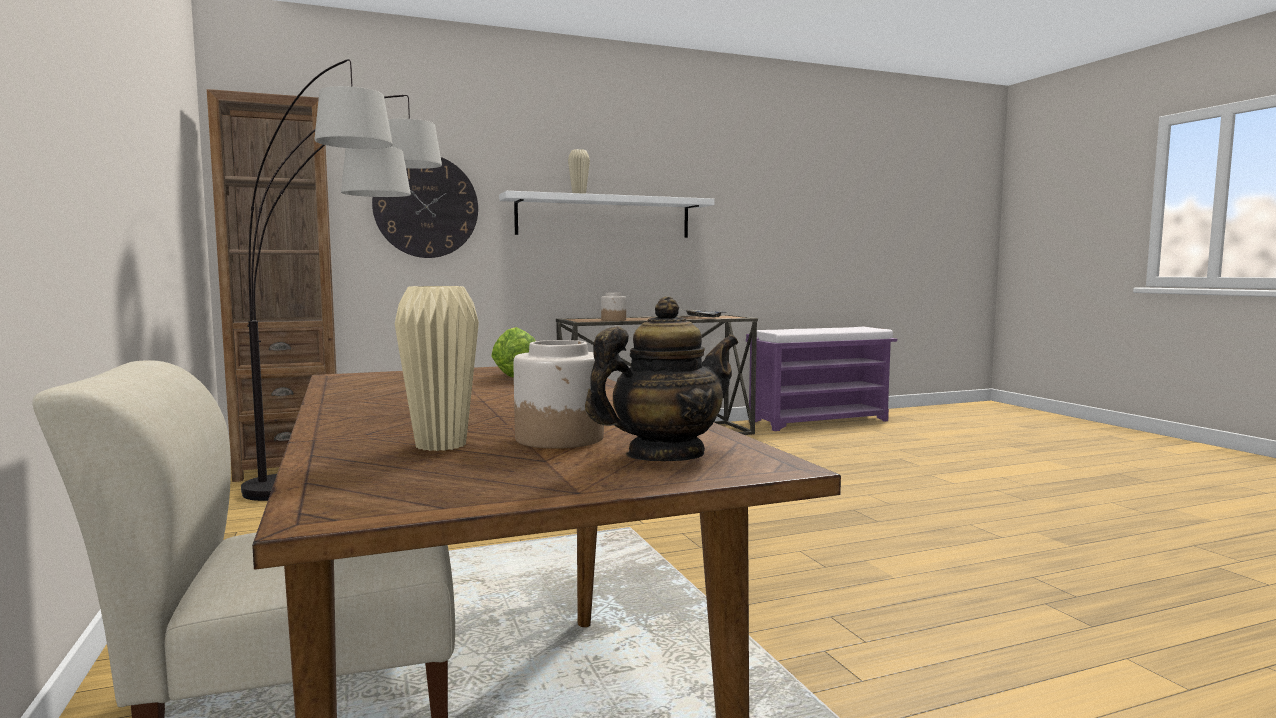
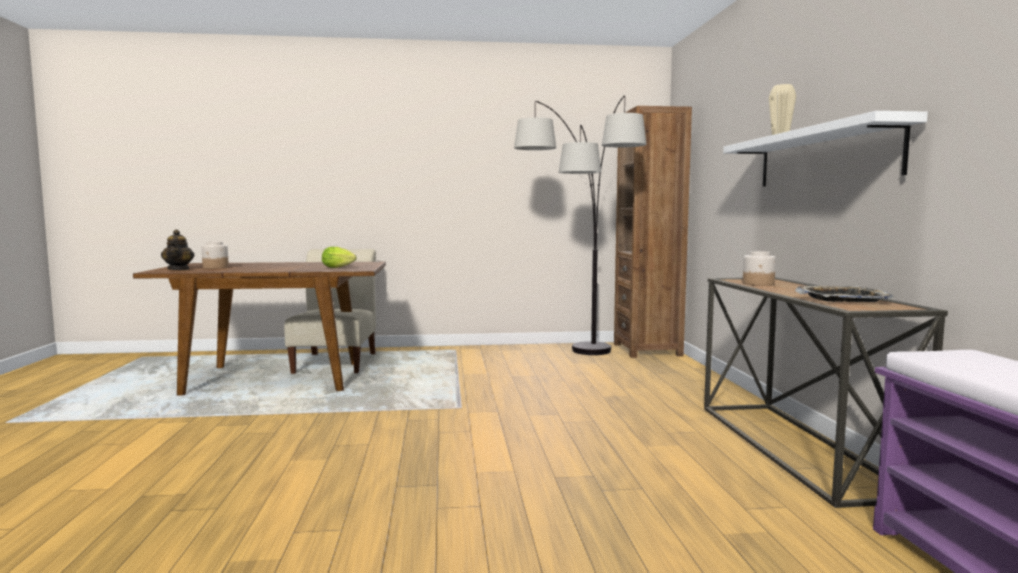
camera: 105 degrees right, 0 degrees up
(426, 206) = (725, 166): wall clock -> none
(441, 445) = (229, 265): beige vase -> none

